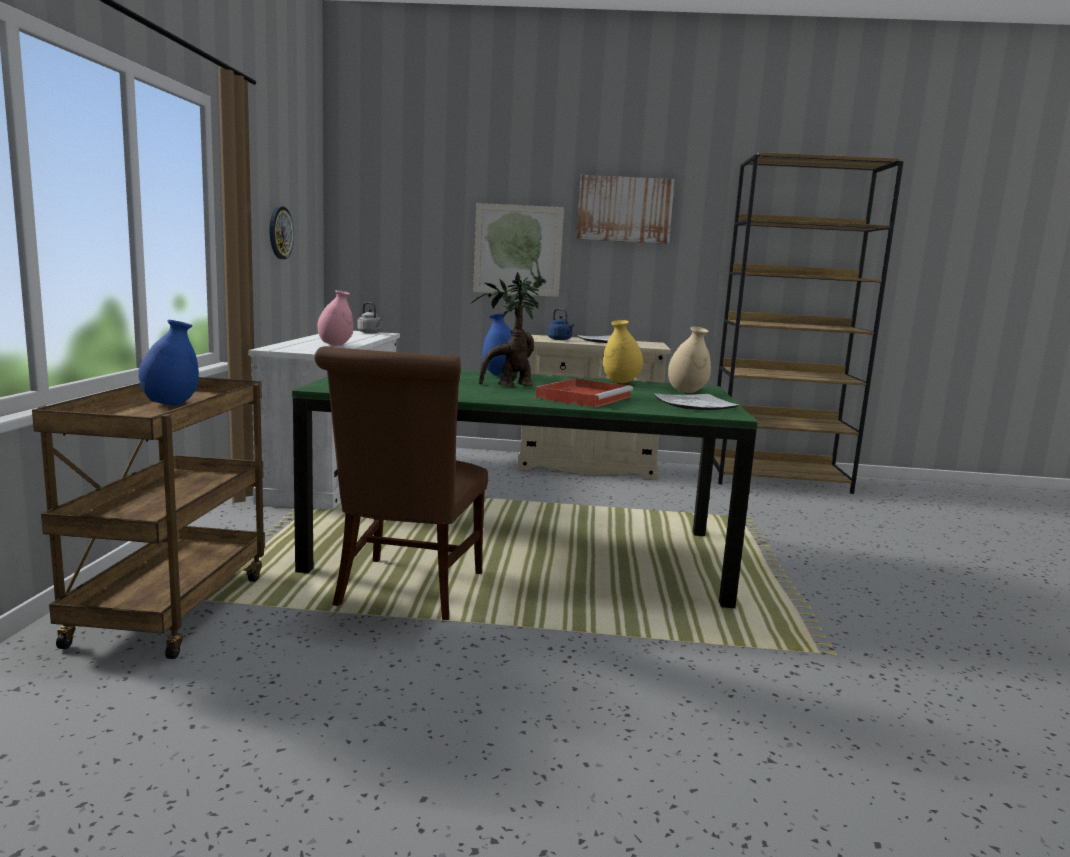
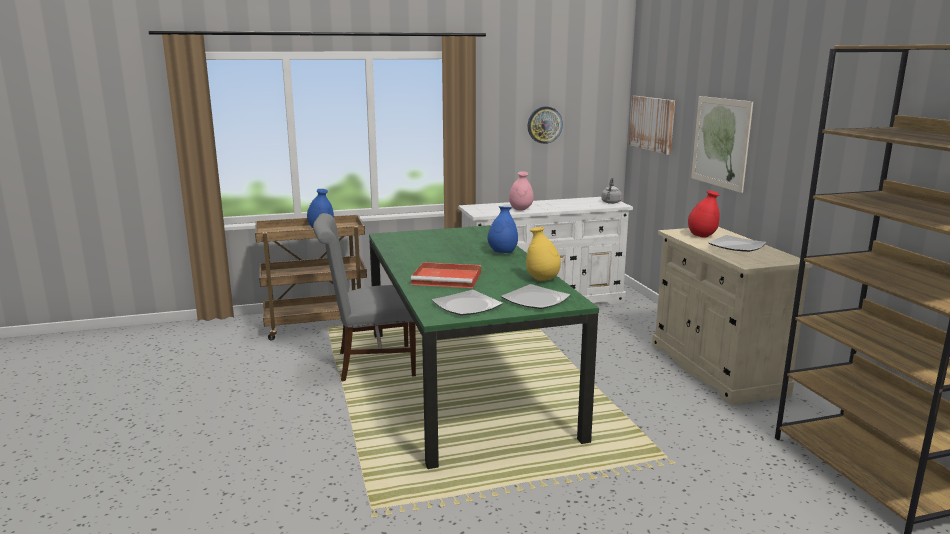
camera: 70 degrees right, 5 degrees up
(407, 592) = (370, 364): brown chair -> grey chair
(509, 385) = (462, 259): potted plant -> none
(560, 339) = (702, 236): blue kettle -> red vase
(624, 209) = (798, 105): picture -> picture (652, 123)
(687, 391) = (534, 300): beige vase -> plate

